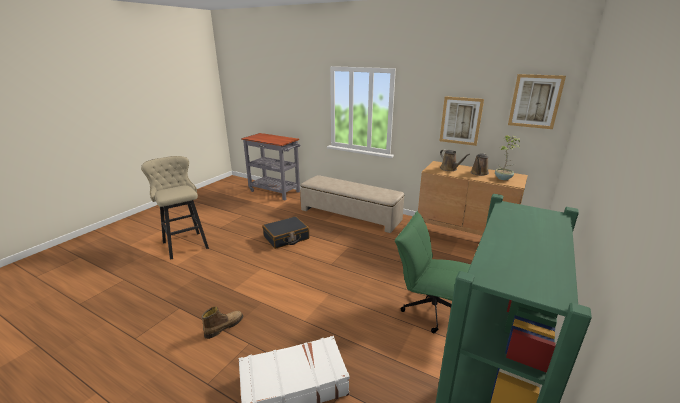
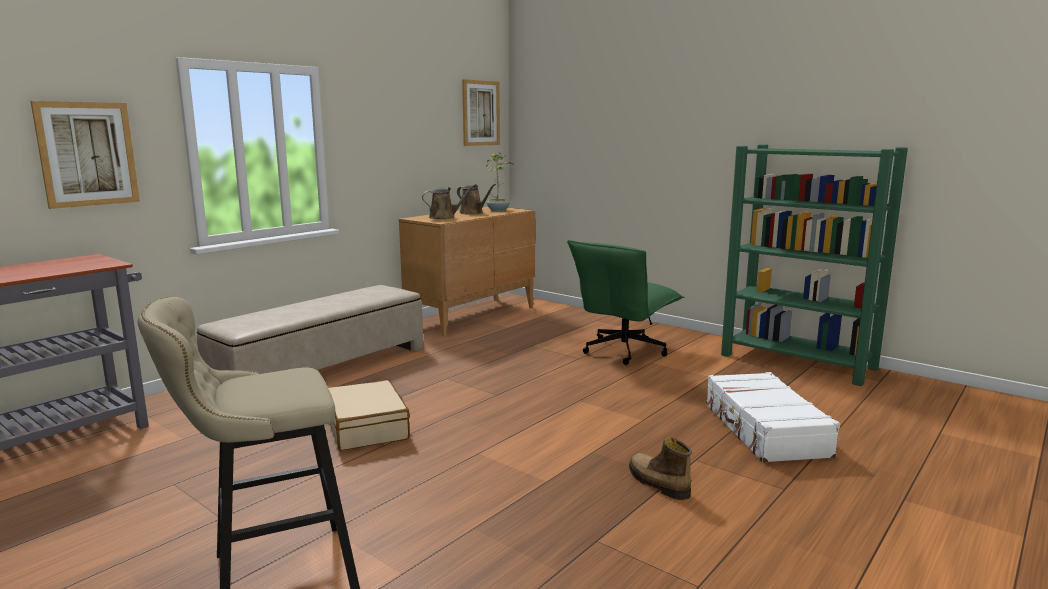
camera: 80 degrees left, 10 degrees down
(286, 238) = (367, 428): black suitcase -> beige suitcase
(460, 120) = (417, 148): picture -> picture (87, 154)

